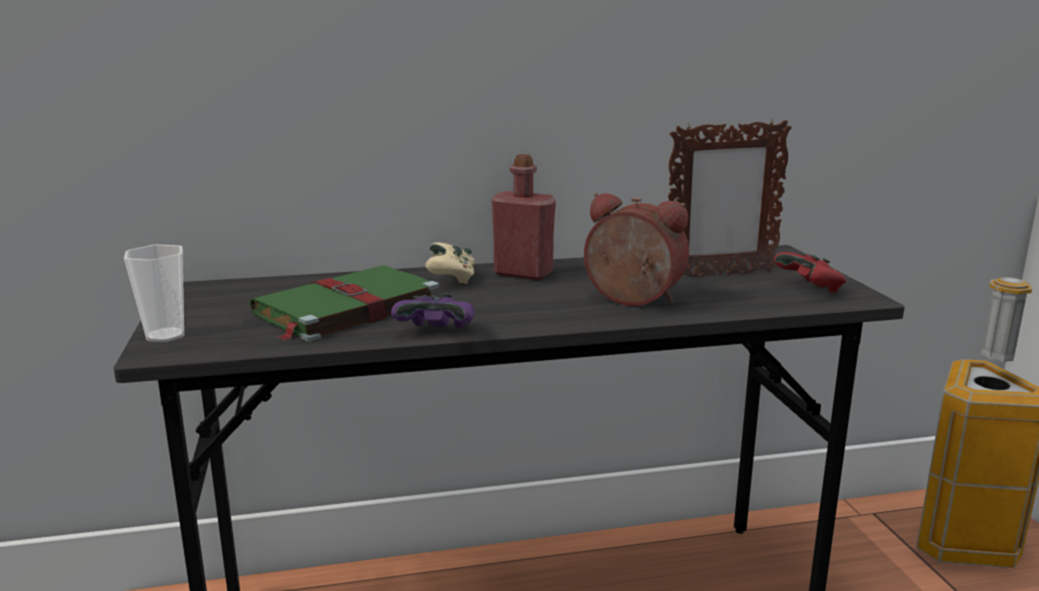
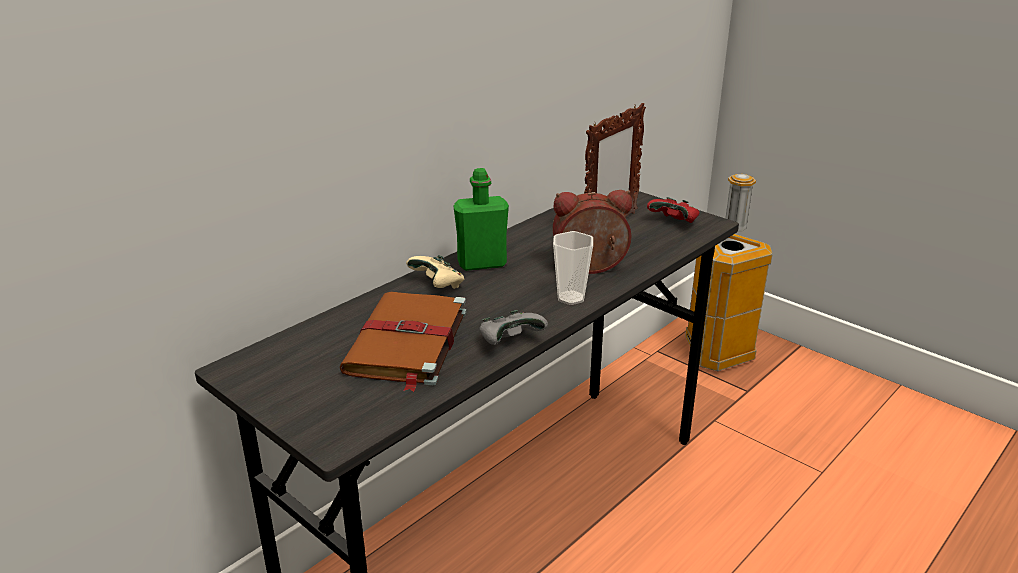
camera: 35 degrees left, 10 degrees up
(165, 335) = (309, 424): cup -> cup (571, 298)
(344, 308) = (407, 343): green book -> brown book
(437, 332) = (510, 342): purple game controller -> grey game controller
(523, 273) = (482, 263): red bottle -> green bottle

